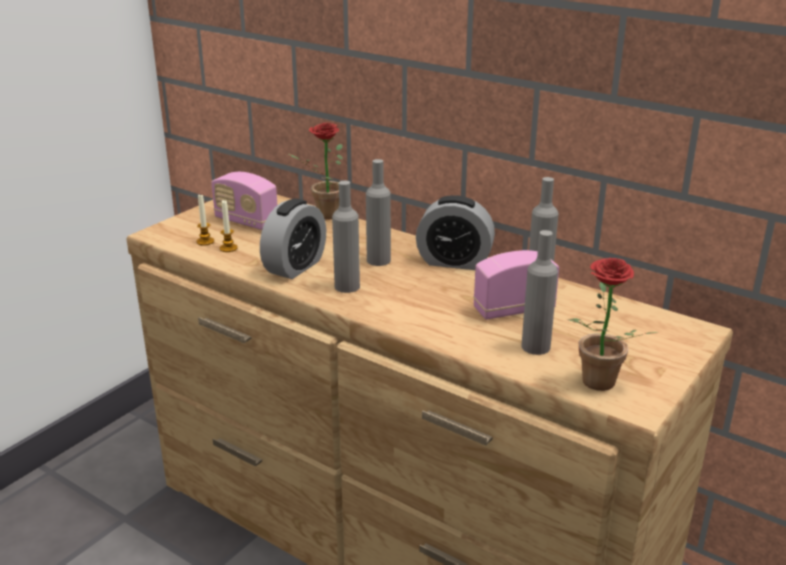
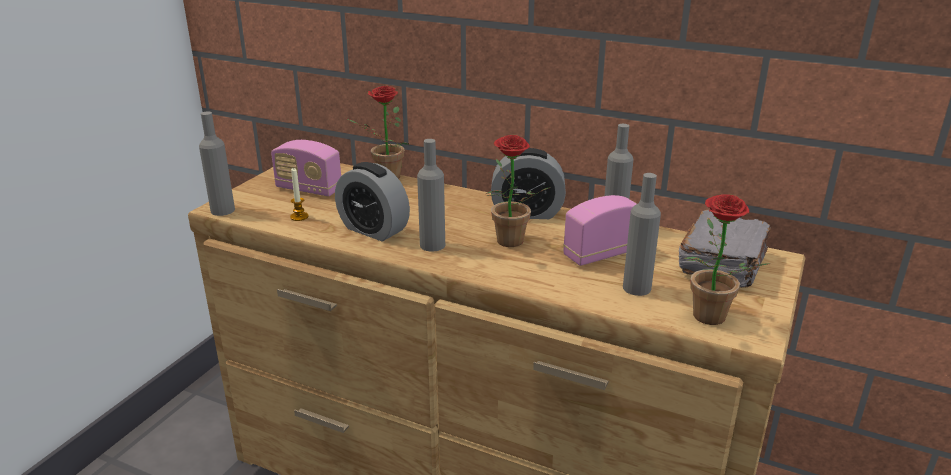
camera: 10 degrees left, 0 degrees up
(205, 241) = (273, 212): candle -> none
(295, 267) = (373, 230): alarm clock -> alarm clock turned 105 degrees clockwise
(378, 260) = (454, 217): grey bottle -> grey bottle (222, 210)
(424, 291) = (510, 244): none -> potted plant
(637, 331) = (723, 264): none -> grey book

